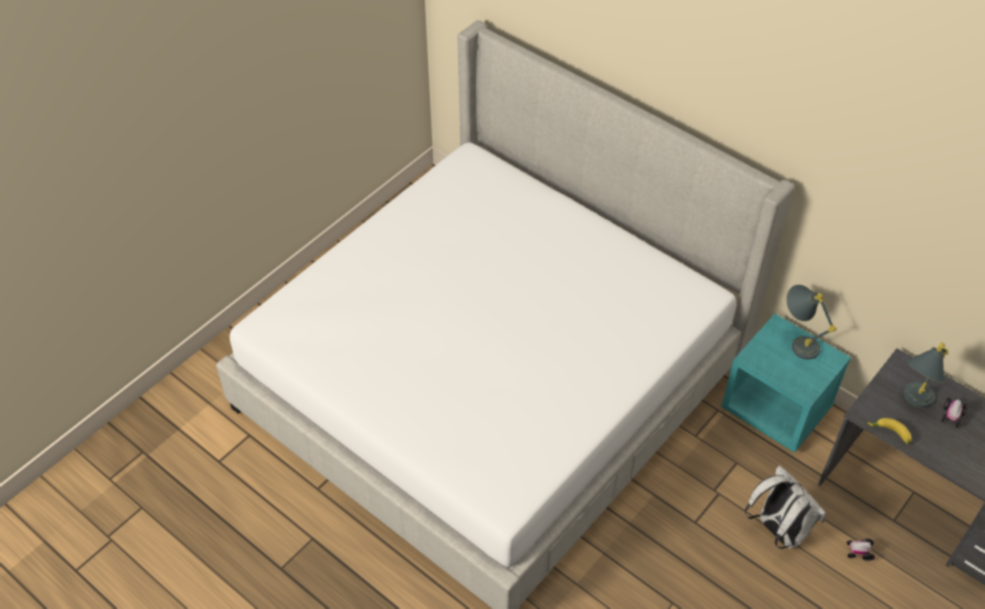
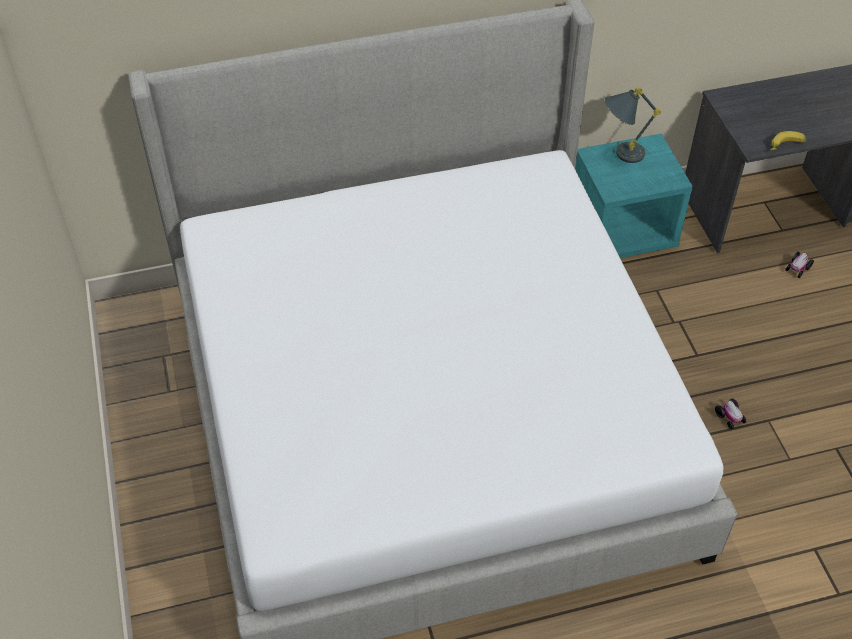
camera: 55 degrees left, 0 degrees up
(778, 530) = (743, 305): white backpack -> none
(912, 402) = (763, 115): grey table lamp -> none
(951, 416) = (793, 103): toy car -> toy car (729, 417)

